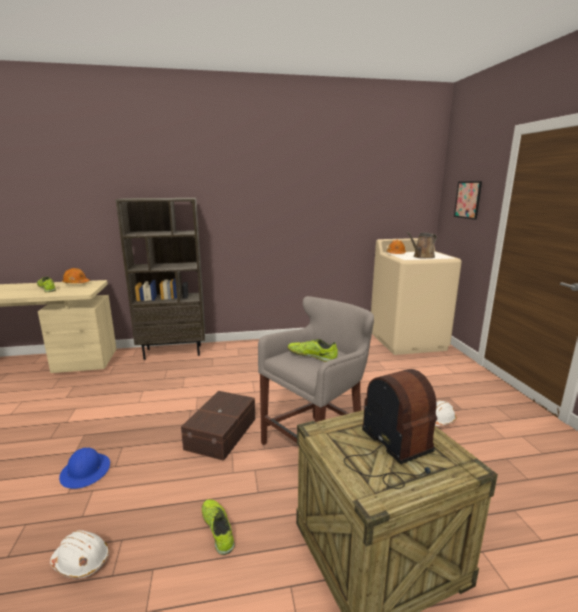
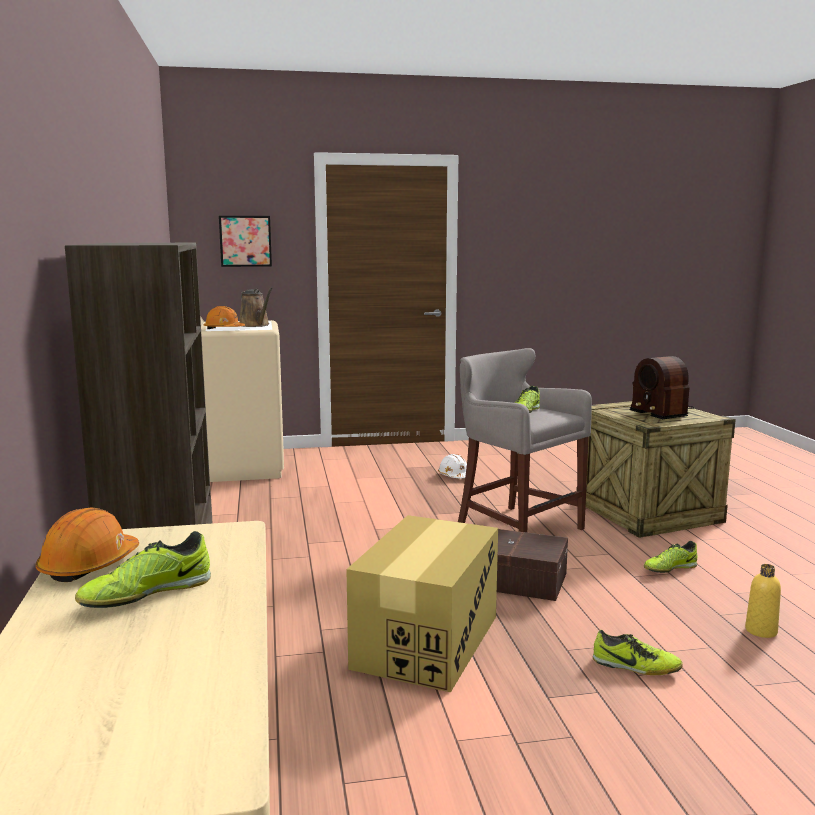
camera: 90 degrees left, 5 degrees down
(81, 561) = (761, 631): white hard hat -> yellow bottle
(86, 471) = (635, 667): blue hard hat -> shoe
(157, 402) = (426, 642): none -> cardboard box
(391, 452) = (661, 411): radio -> radio turned 90 degrees counterclockwise

